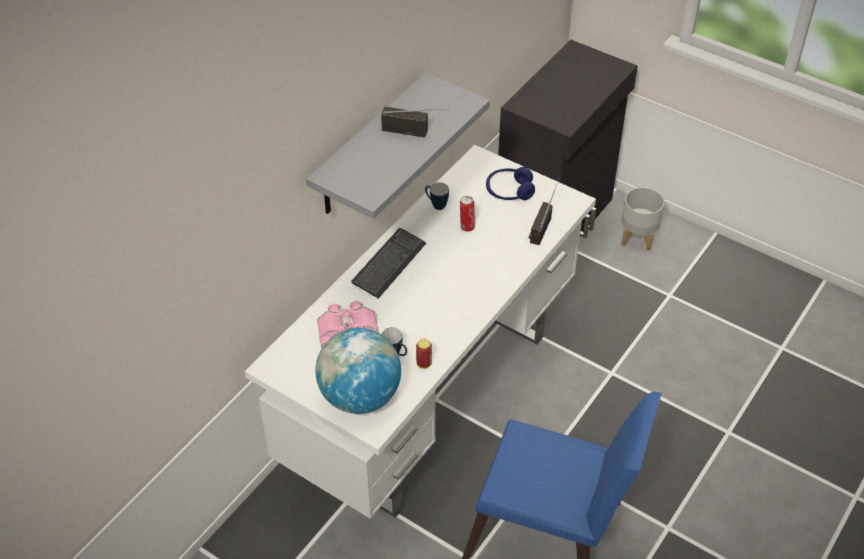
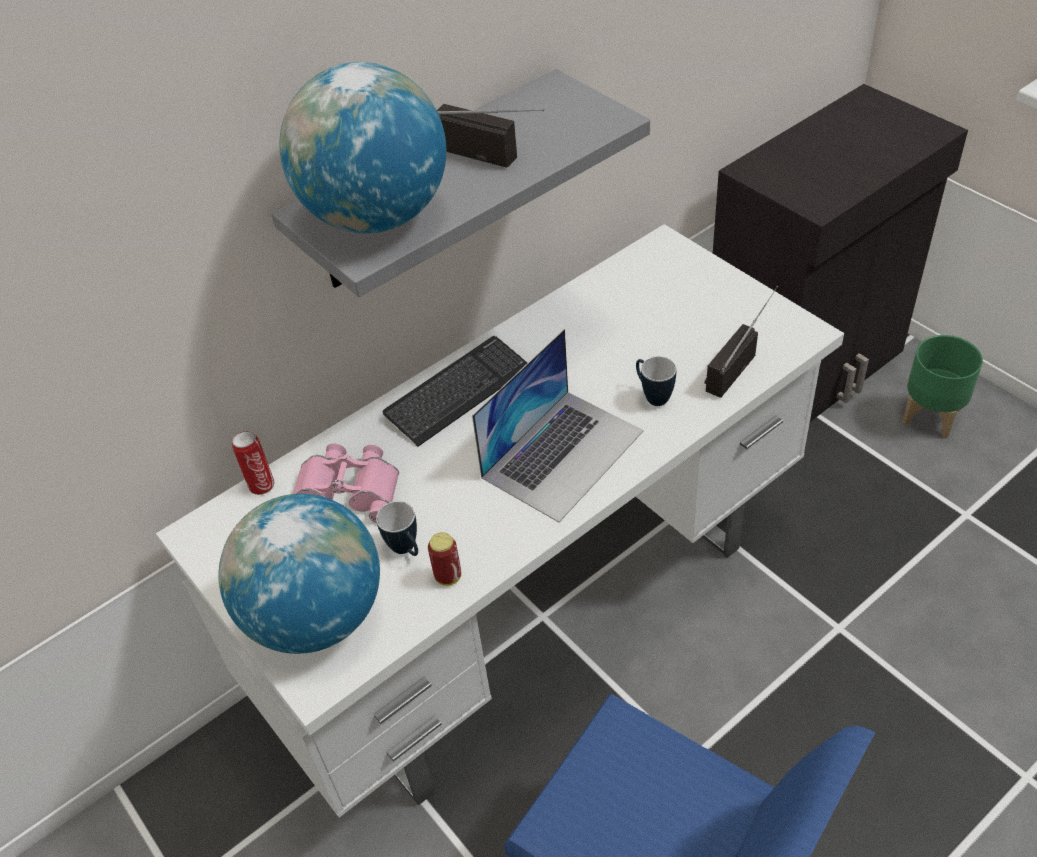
camera: 20 degrees right, 0 degrees up
(367, 174) = (377, 217): none -> globe
(436, 205) = (569, 308): mug -> mug (652, 396)
(462, 289) = (563, 453): none -> laptop
(467, 227) = (607, 350): can -> can (261, 485)
(509, 191) = (697, 302): blue headphones -> none
(638, 238) = (932, 416): grey planter -> green planter

